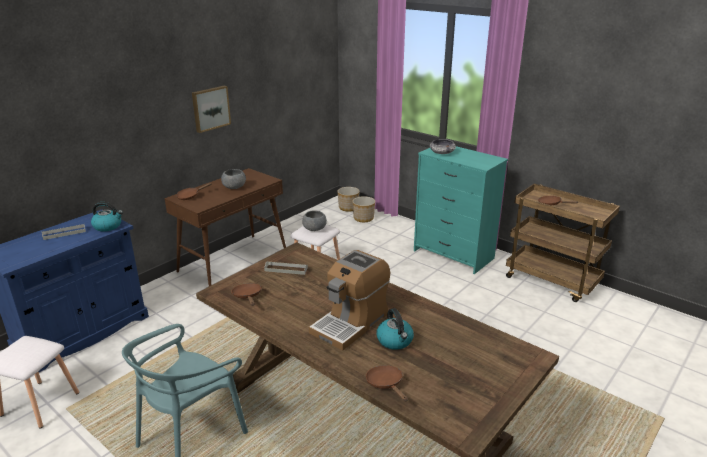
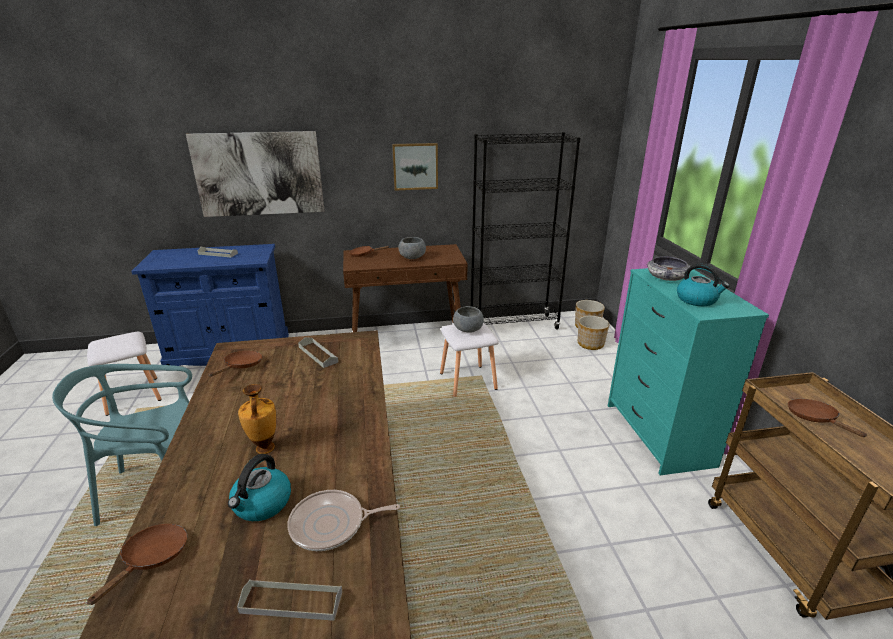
camera: 40 degrees right, 0 degrees up
(80, 144) = (259, 174): none -> picture
(108, 226) = (251, 258): kettle -> kettle (697, 300)
(299, 223) = (513, 325): none -> black bookcase
(350, 323) = (264, 449): coffee machine -> vase
(439, 329) = (331, 524): none -> frying pan
(470, 358) = (291, 602): none -> grey tray

